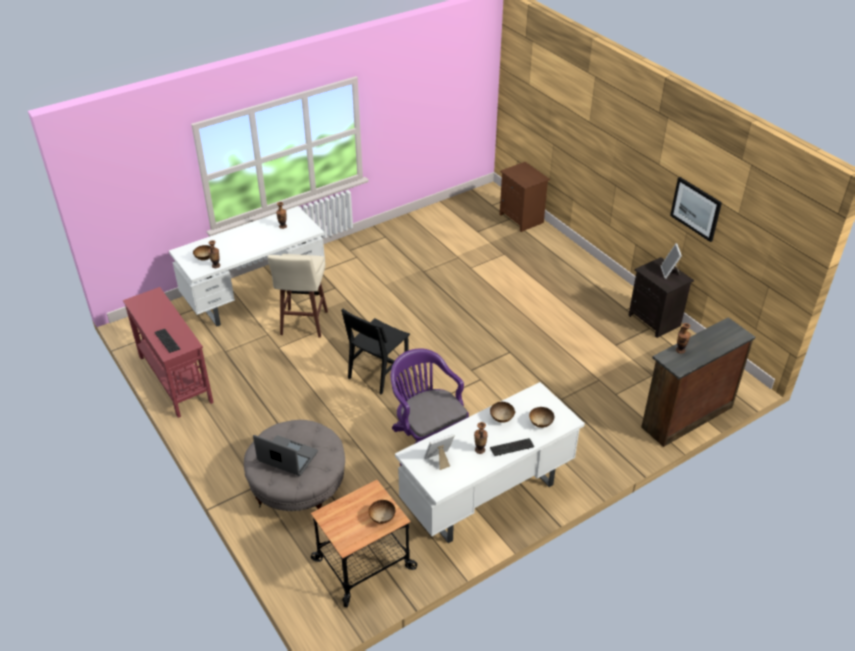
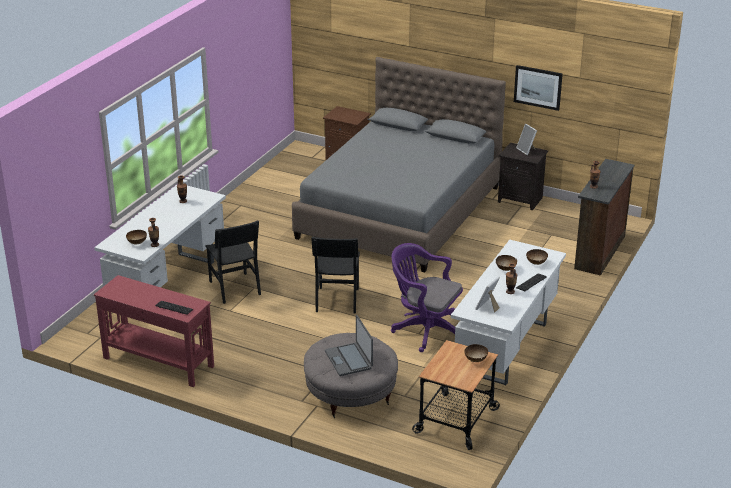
camera: 30 degrees left, 10 degrees down
(287, 457) = (349, 360): laptop -> laptop turned 105 degrees counterclockwise
(303, 324) = (234, 288): beige stool -> black chair
(521, 294) = (400, 212): none -> grey bed

